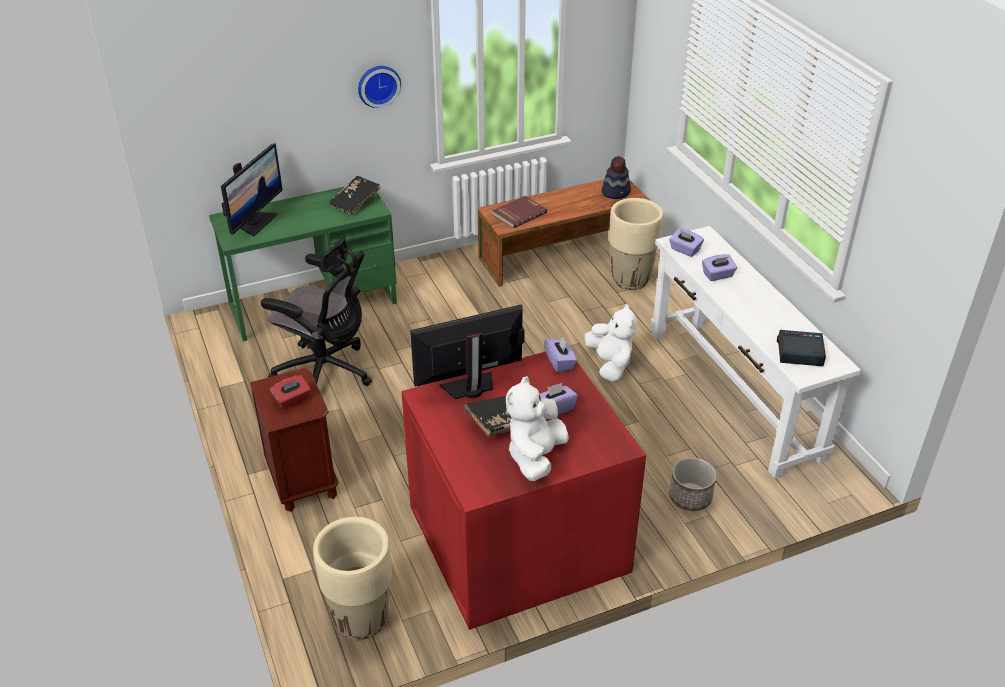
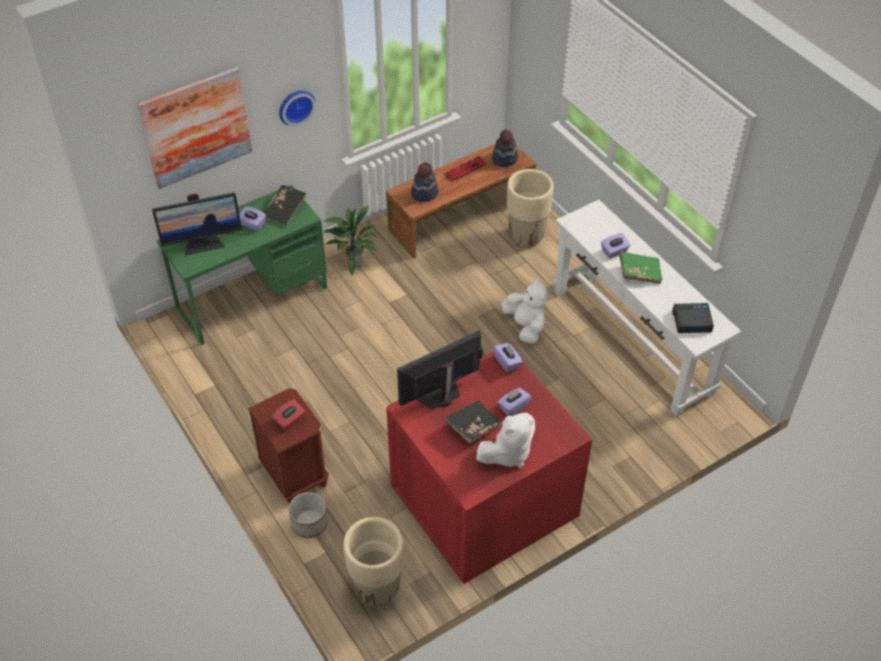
camera: 10 degrees left, 10 degrees up
(256, 222) = (203, 244): monitor -> monitor turned 60 degrees clockwise
(260, 85) = (196, 127): none -> picture
(324, 372) = (283, 366): office chair -> none
(432, 284) = (353, 263): none -> potted plant
(518, 213) = (424, 193): red book -> hat
(535, 456) = (508, 453): white plush toy -> white plush toy turned 135 degrees counterclockwise
(569, 197) = (465, 169): none -> keyboard
(684, 250) = (582, 228): purple tissue box -> purple tissue box (252, 224)
(690, 497) = (613, 443): planter -> planter (309, 524)
(744, 299) = (639, 273): none -> green book

